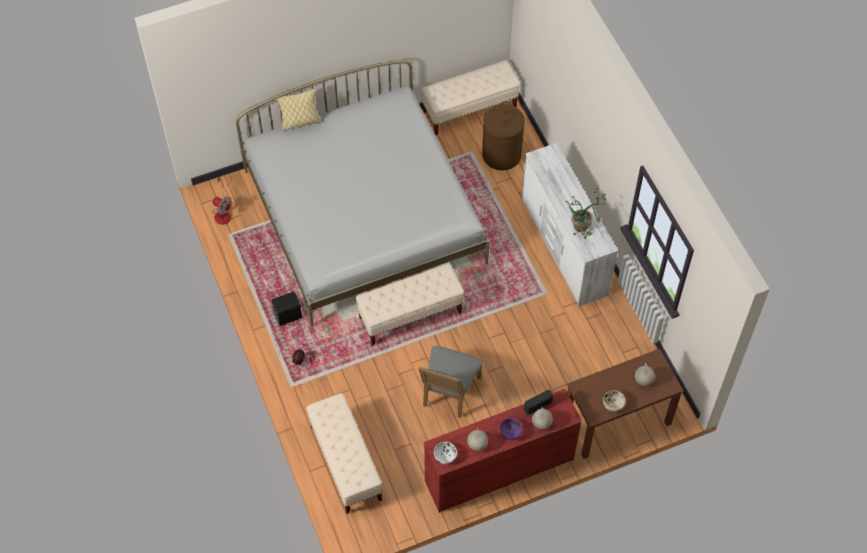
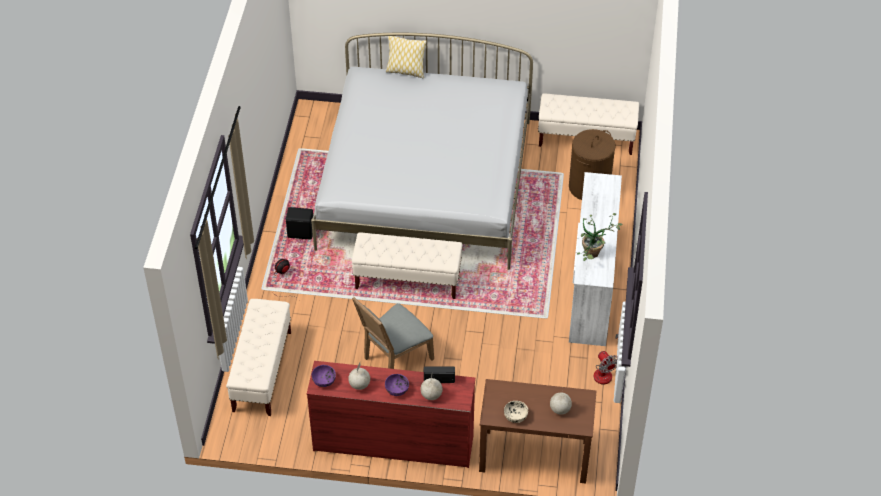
camera: 30 degrees right, 10 degrees down
(222, 212) = (306, 129): fan -> fan (605, 371)
(445, 456) = (324, 380): white bowl -> purple bowl

